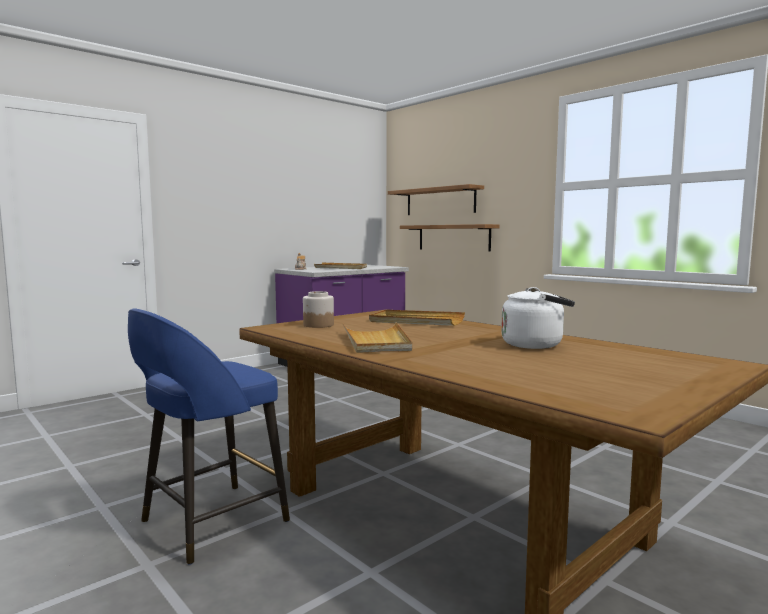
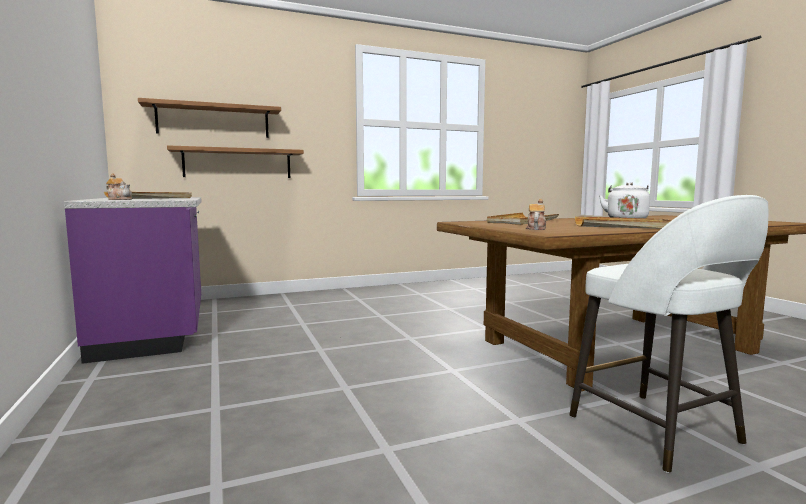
camera: 70 degrees left, 0 degrees up
(210, 522) = (657, 431): blue stool -> white stool
(318, 325) = (536, 228): jar -> teapot

